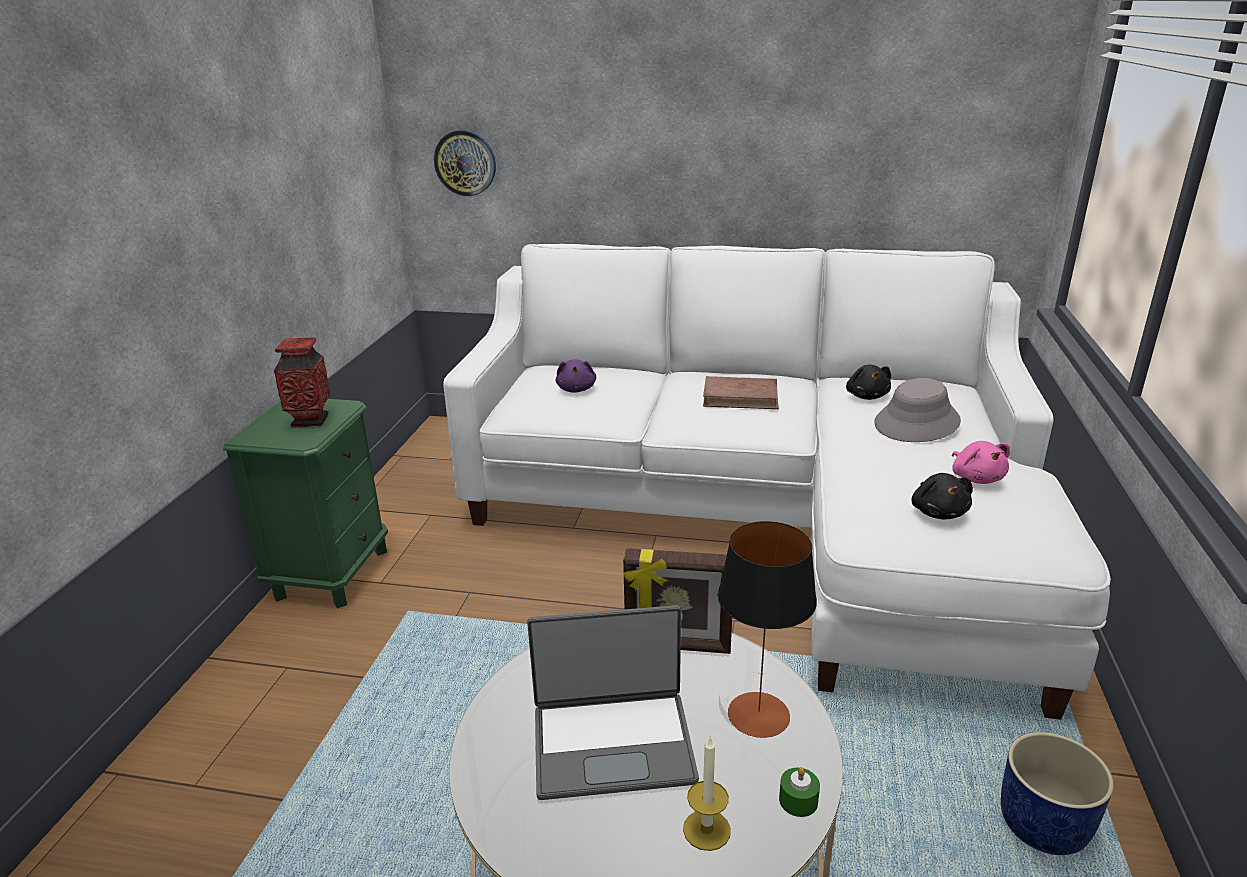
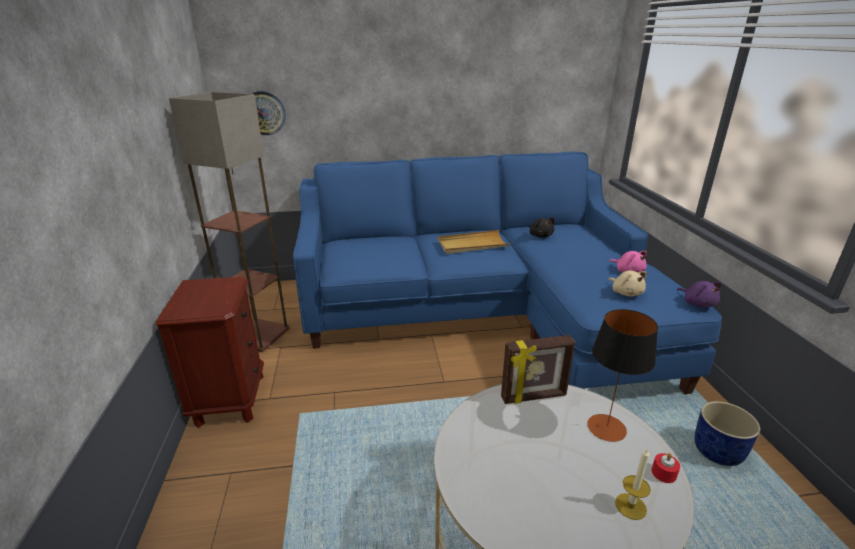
camera: 20 degrees left, 0 degrees up
(310, 420) = (214, 294): vase -> none
(332, 573) = (230, 399): green nightstand -> brown nightstand
(410, 492) = (258, 335): none -> floor lamp
(576, 389) = (371, 252): purple plush toy -> purple plush toy (697, 303)
(613, 743) = (540, 467): laptop -> none
(741, 397) = (472, 245): brown book -> beige tray
(765, 517) = (486, 313): white sofa -> blue sofa
(798, 800) = (663, 473): green candle -> red candle
(917, 423) = (577, 247): grey hat -> none
(938, 512) = (626, 293): black plush toy -> beige plush toy

